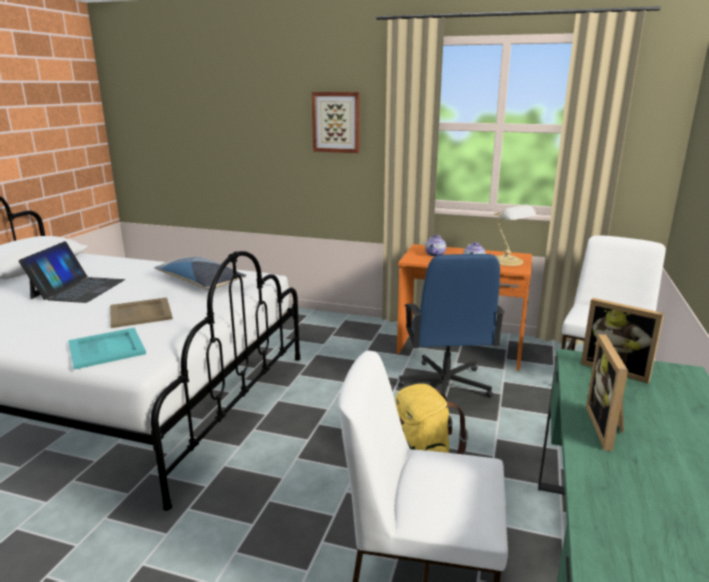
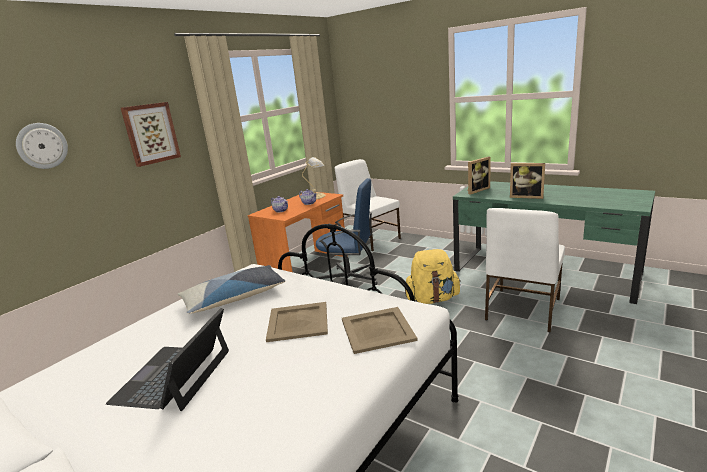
camera: 70 degrees left, 0 degrees up
(78, 289) = (174, 376): laptop -> laptop turned 105 degrees counterclockwise
(107, 348) = (378, 329): turquoise tray -> beige tray
(246, 114) = (42, 146): none -> wall clock

